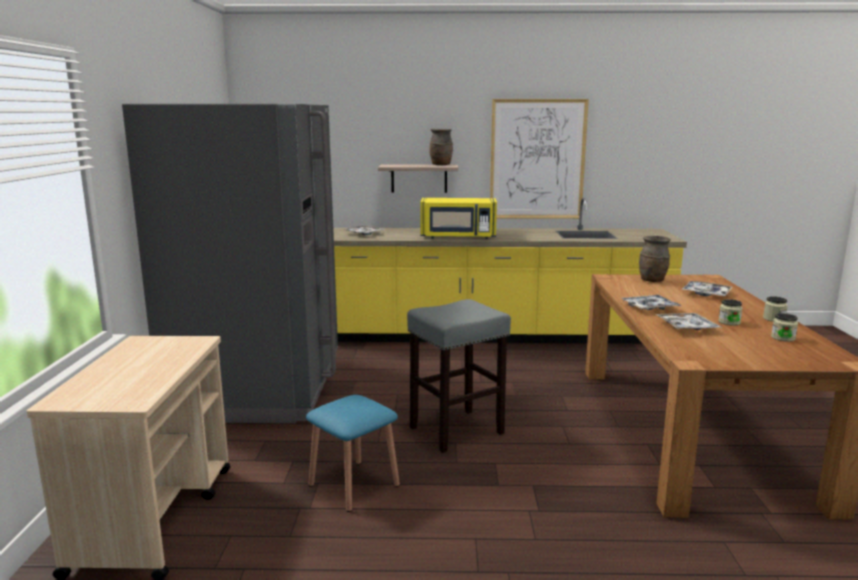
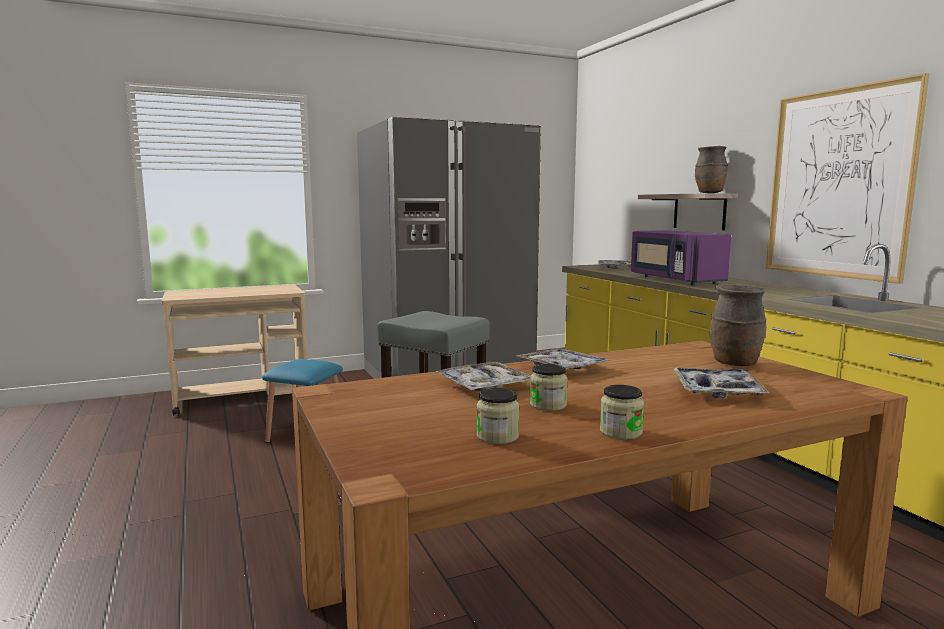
camera: 65 degrees right, 5 degrees down
(458, 237) = (674, 280): yellow microwave -> purple microwave

